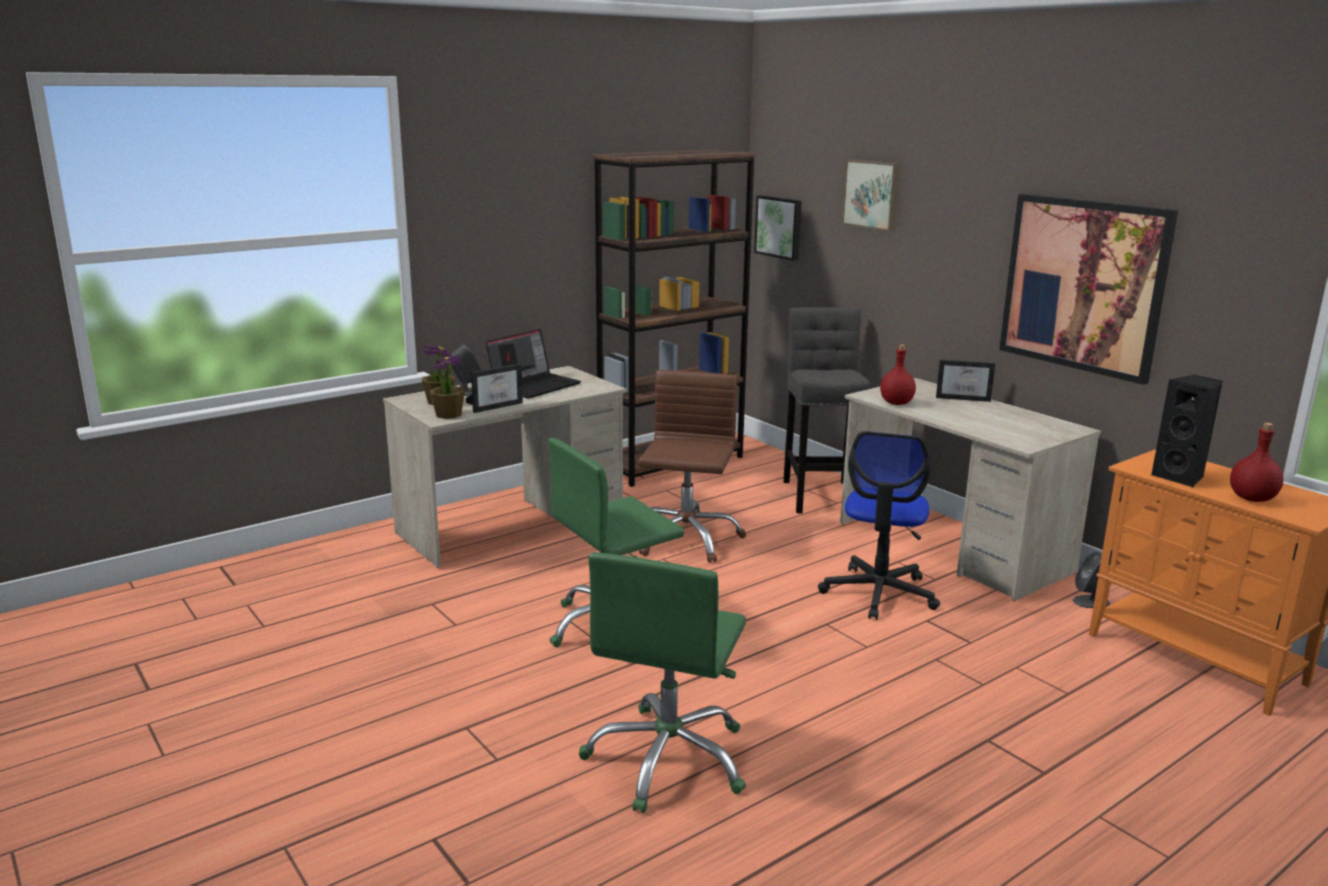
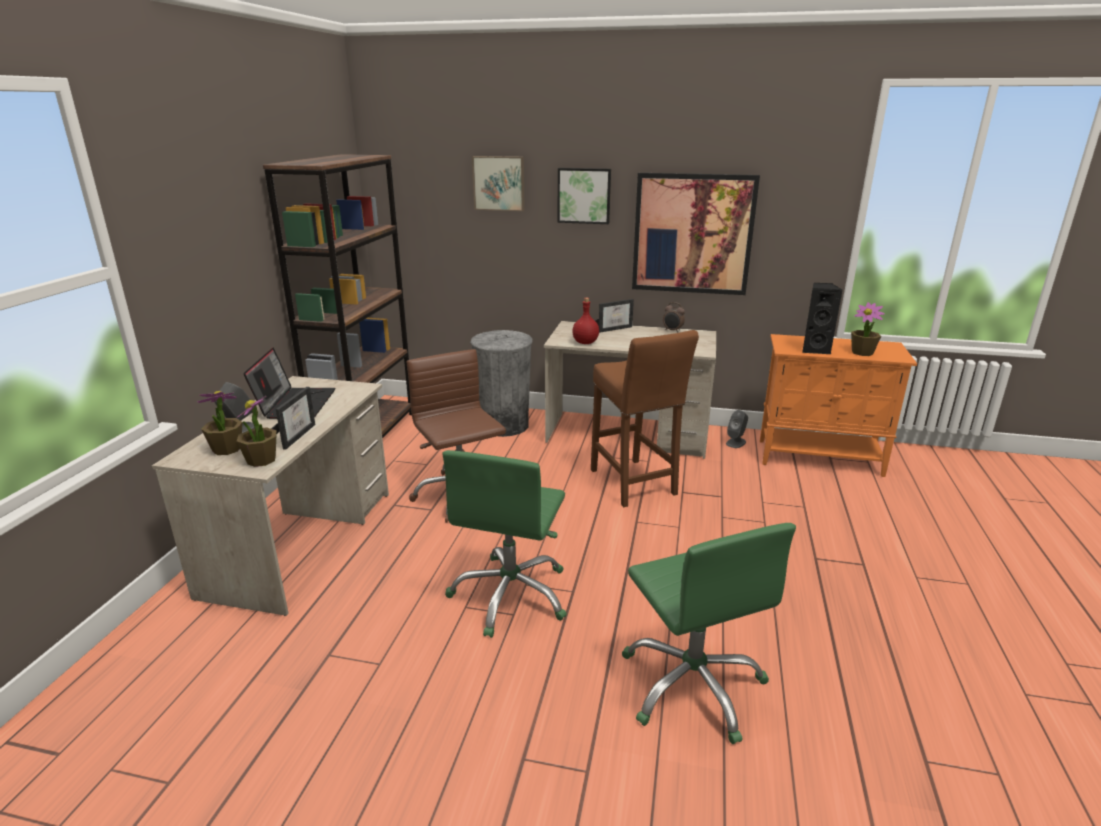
camera: 40 degrees left, 5 degrees up
(779, 227) = (404, 218): picture -> picture (584, 195)
(820, 494) = (504, 425): grey stool -> grey trash can
(879, 593) = (634, 485): office chair -> brown stool
(1037, 417) = (672, 330): none -> alarm clock
(1253, 498) = (862, 352): red bottle -> potted plant

